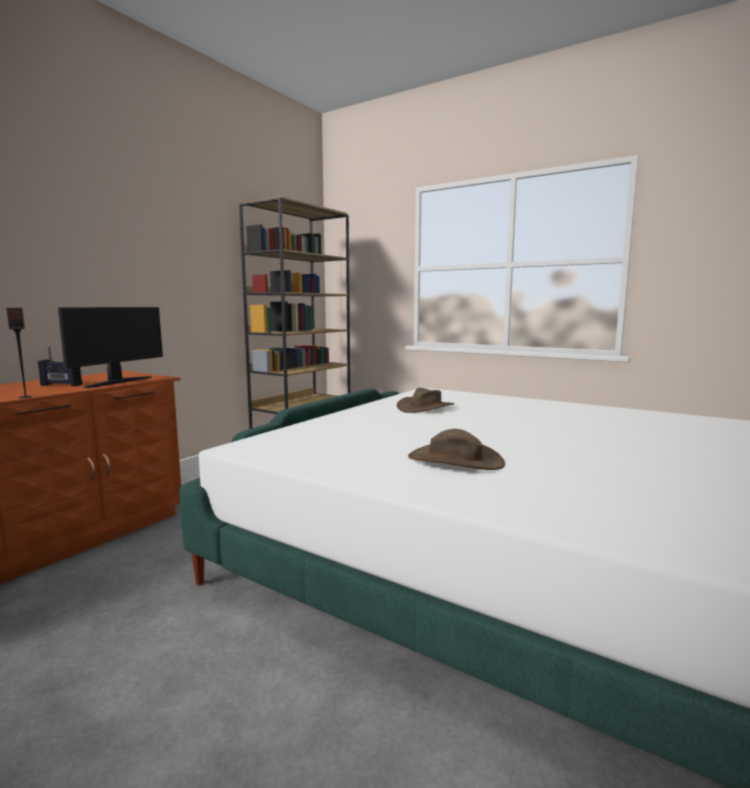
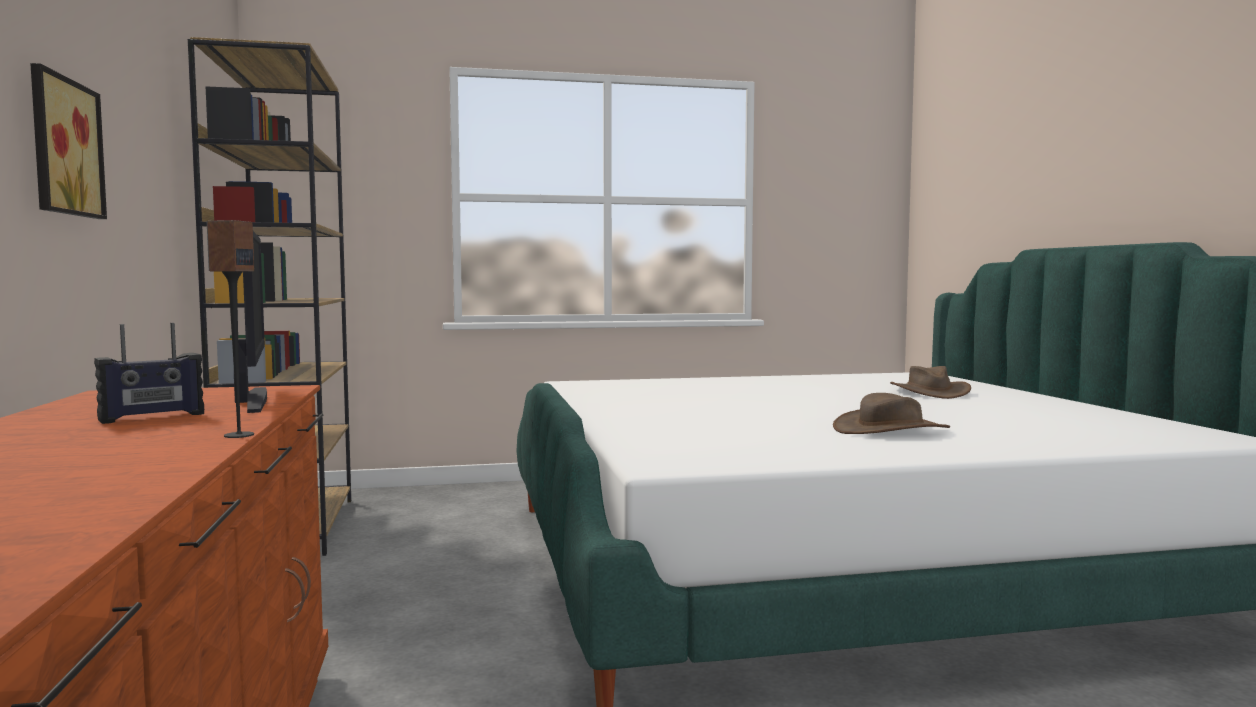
camera: 45 degrees left, 5 degrees down
(117, 268) = (60, 147): none -> picture
(425, 407) = (656, 398): brown hat -> brown hat (929, 392)

